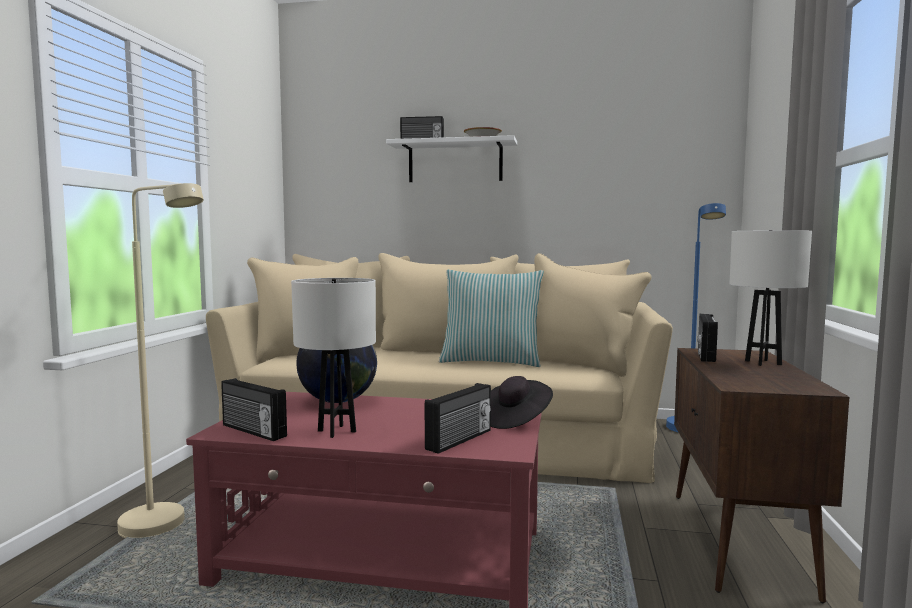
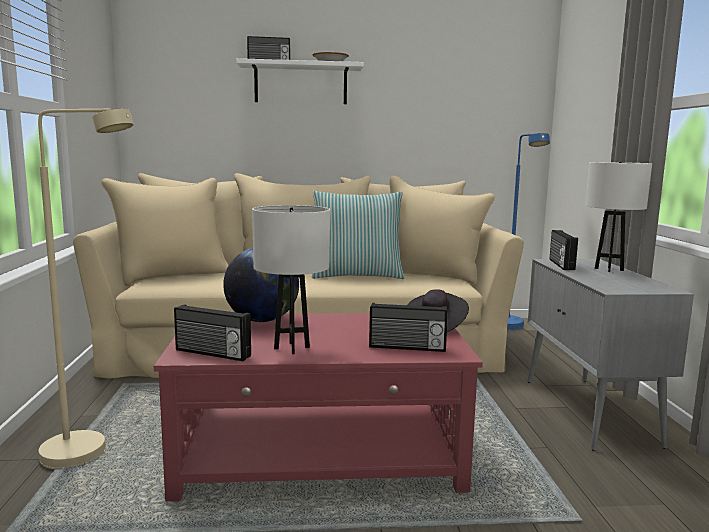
camera: 15 degrees left, 5 degrees up
(460, 440) = (407, 347): radio -> radio turned 75 degrees clockwise
(739, 542) = (589, 412): brown cabinet -> grey cabinet

